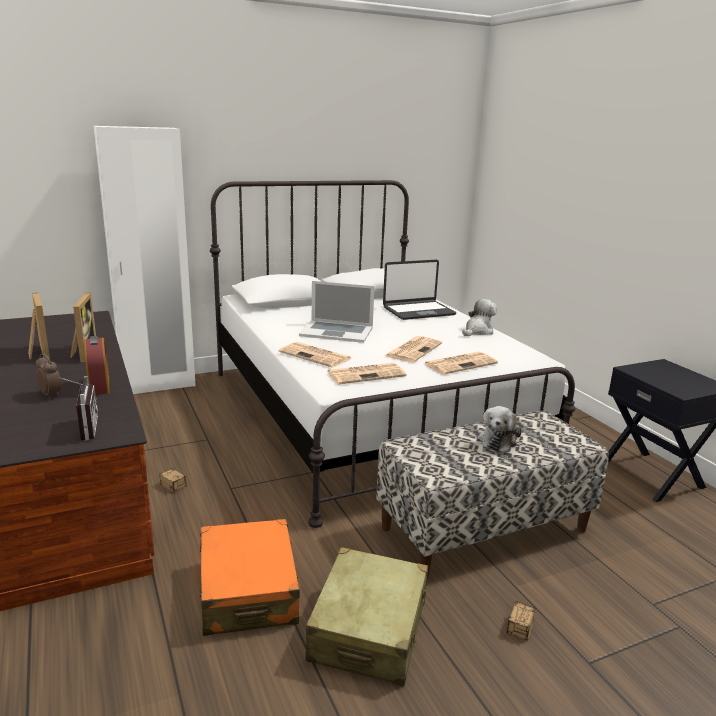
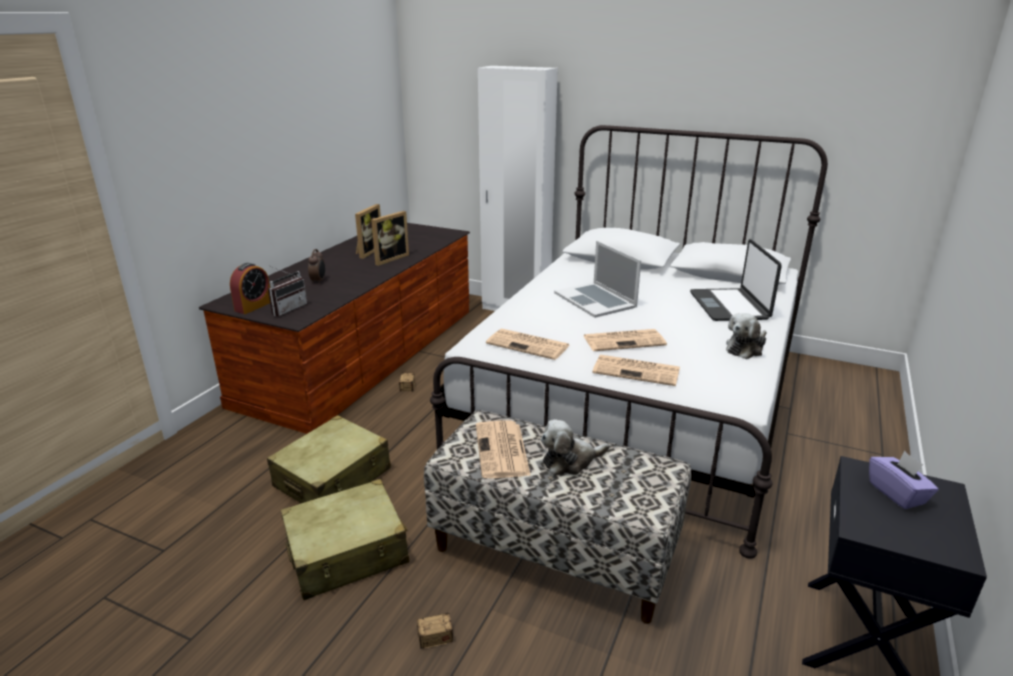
camera: 50 degrees right, 5 degrees up
(99, 386) = (350, 285): alarm clock -> alarm clock (253, 306)
(248, 591) = (333, 478): orange suitcase -> beige suitcase
(316, 355) = (527, 314): newspaper -> newspaper (502, 451)
(418, 311) = (729, 306): laptop -> laptop turned 60 degrees clockwise
(478, 331) = (745, 348): plush toy -> plush toy turned 135 degrees clockwise
(659, 373) = (897, 493): none -> purple tissue box

